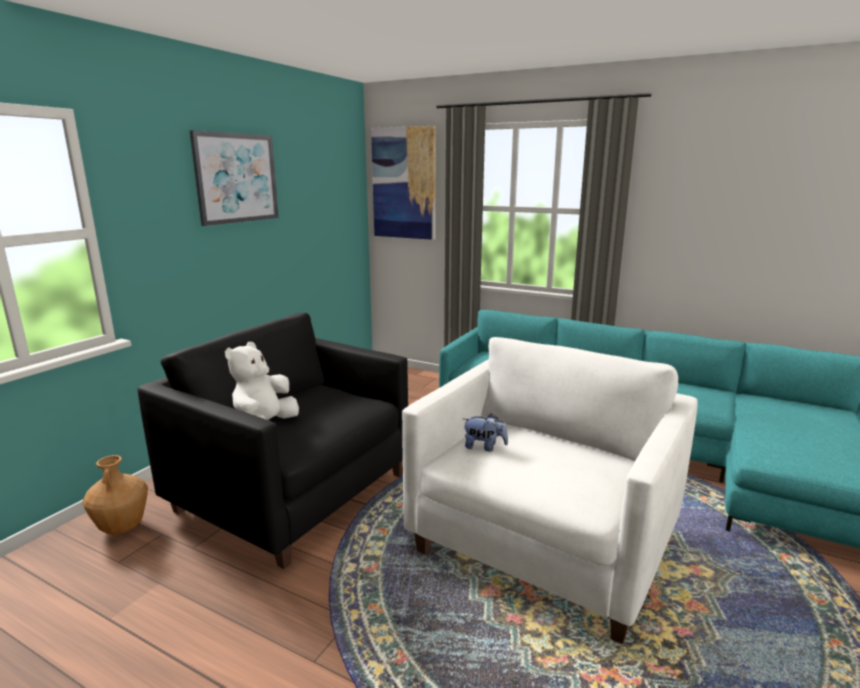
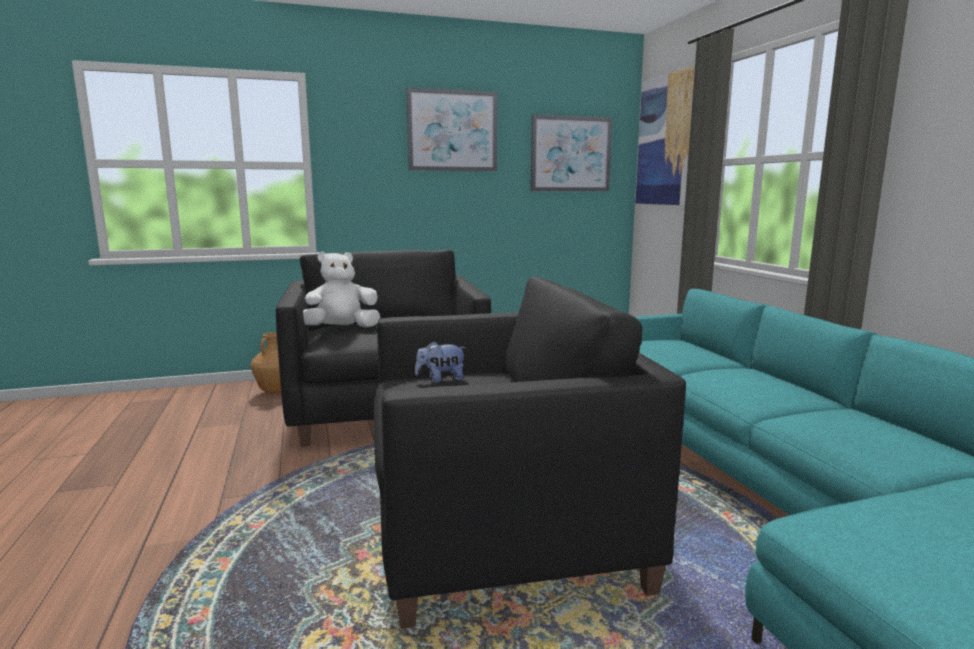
camera: 45 degrees right, 5 degrees down
(327, 195) = (571, 154): none -> picture
(484, 447) = (441, 380): plush toy -> plush toy turned 105 degrees clockwise
(542, 541) = (499, 525): white armchair -> black armchair

